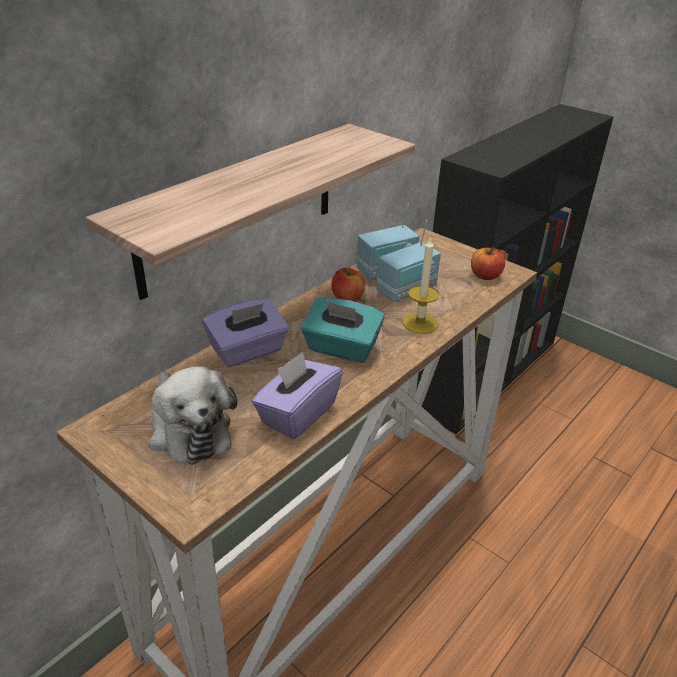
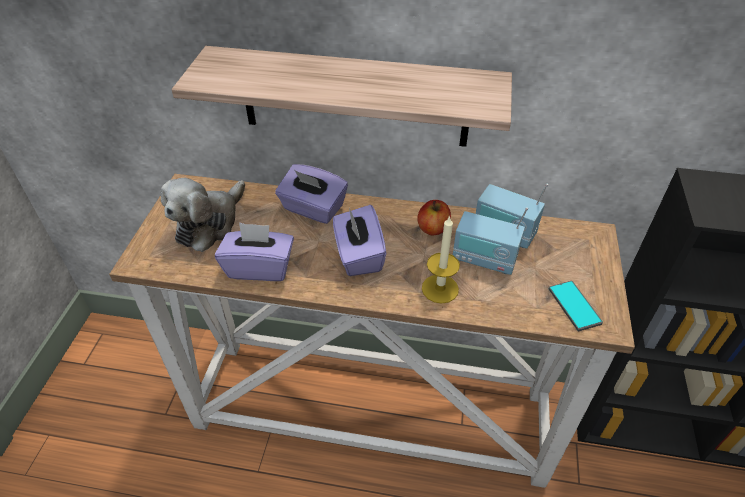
camera: 60 degrees right, 10 degrees up
(341, 348) = (358, 255): turquoise tissue box -> purple tissue box
(485, 276) = (574, 306): apple -> phone

